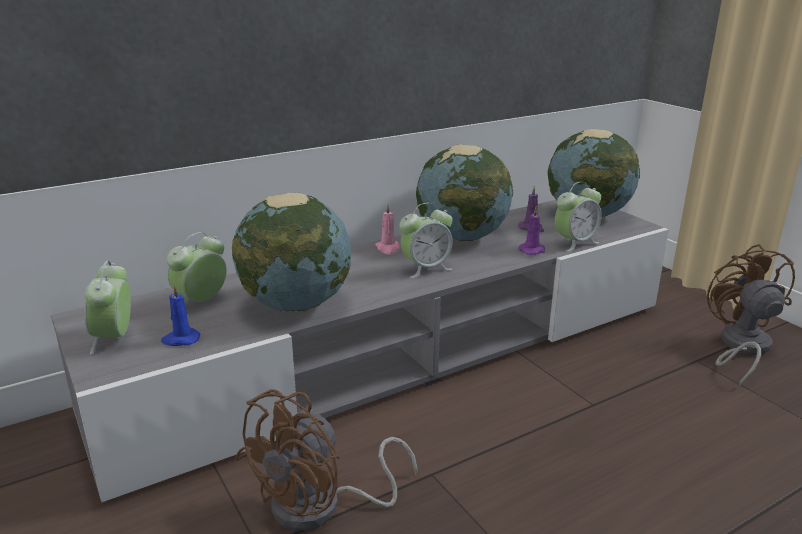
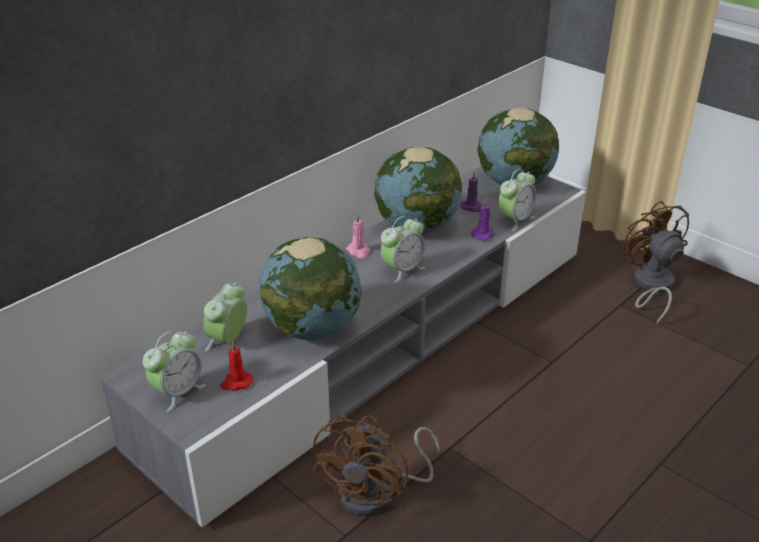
camera: 15 degrees left, 10 degrees up
(114, 338) = (178, 392): alarm clock -> alarm clock turned 120 degrees counterclockwise
(180, 339) = (236, 383): blue candle -> red candle

